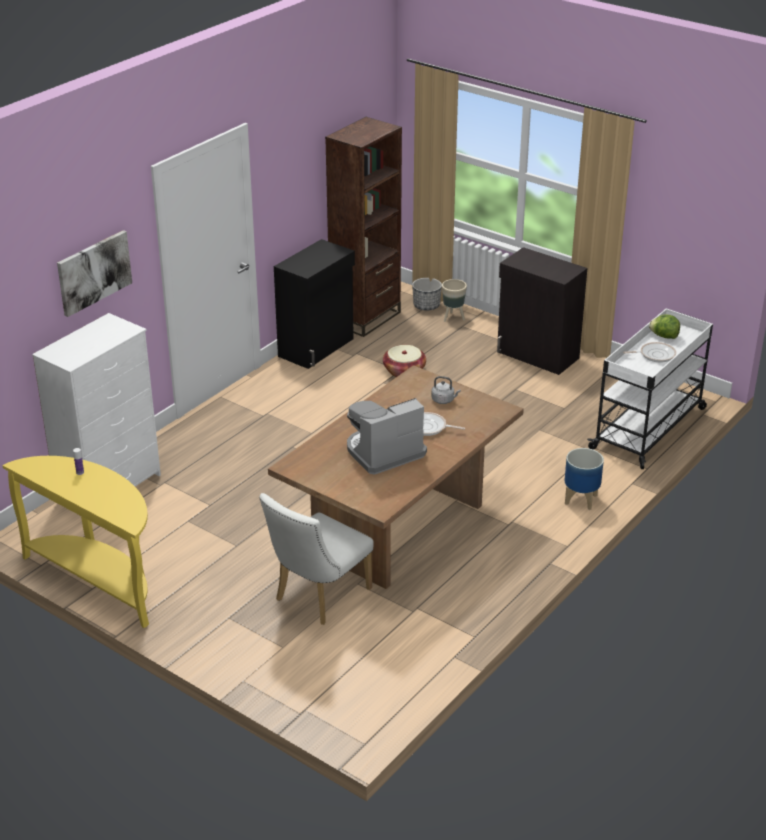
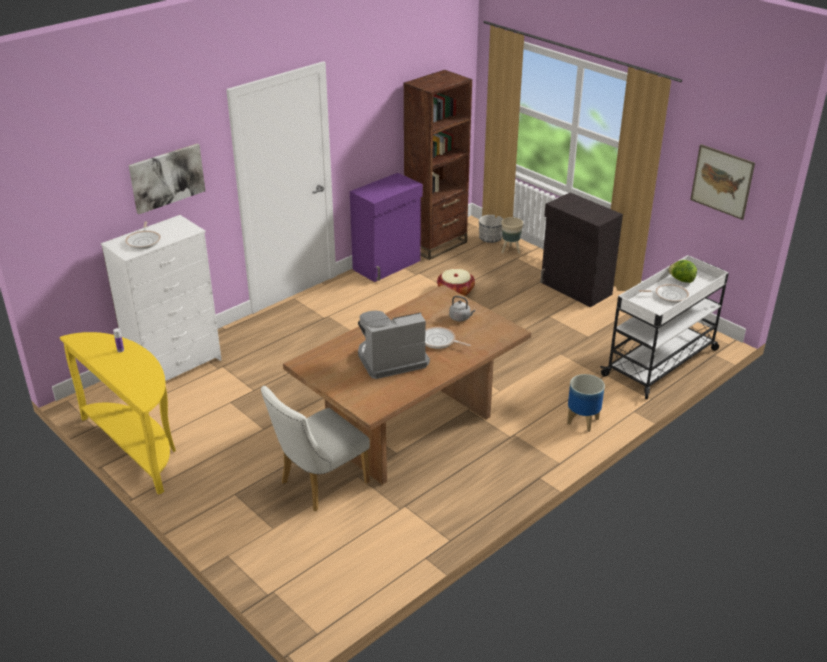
camera: 10 degrees right, 0 degrees up
(81, 347) = (144, 241): none -> frying pan
(317, 347) = (388, 265): black cabinet -> purple cabinet
(696, 226) = (722, 181): none -> picture

